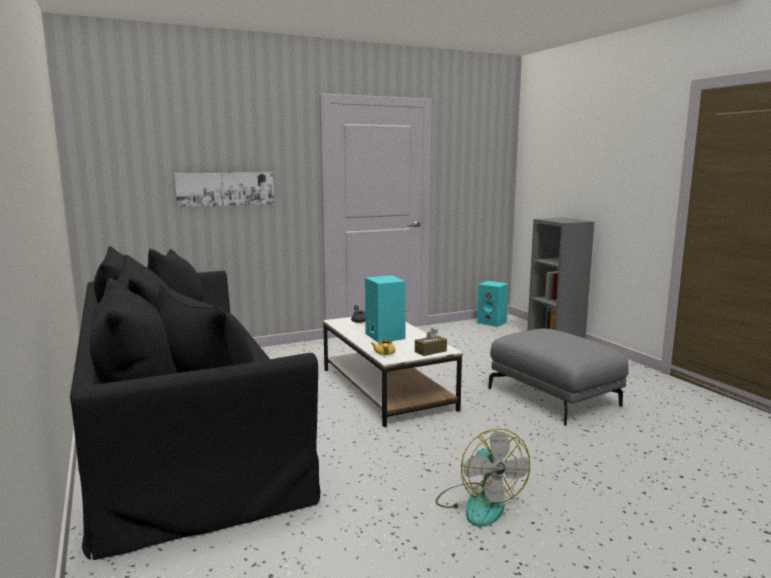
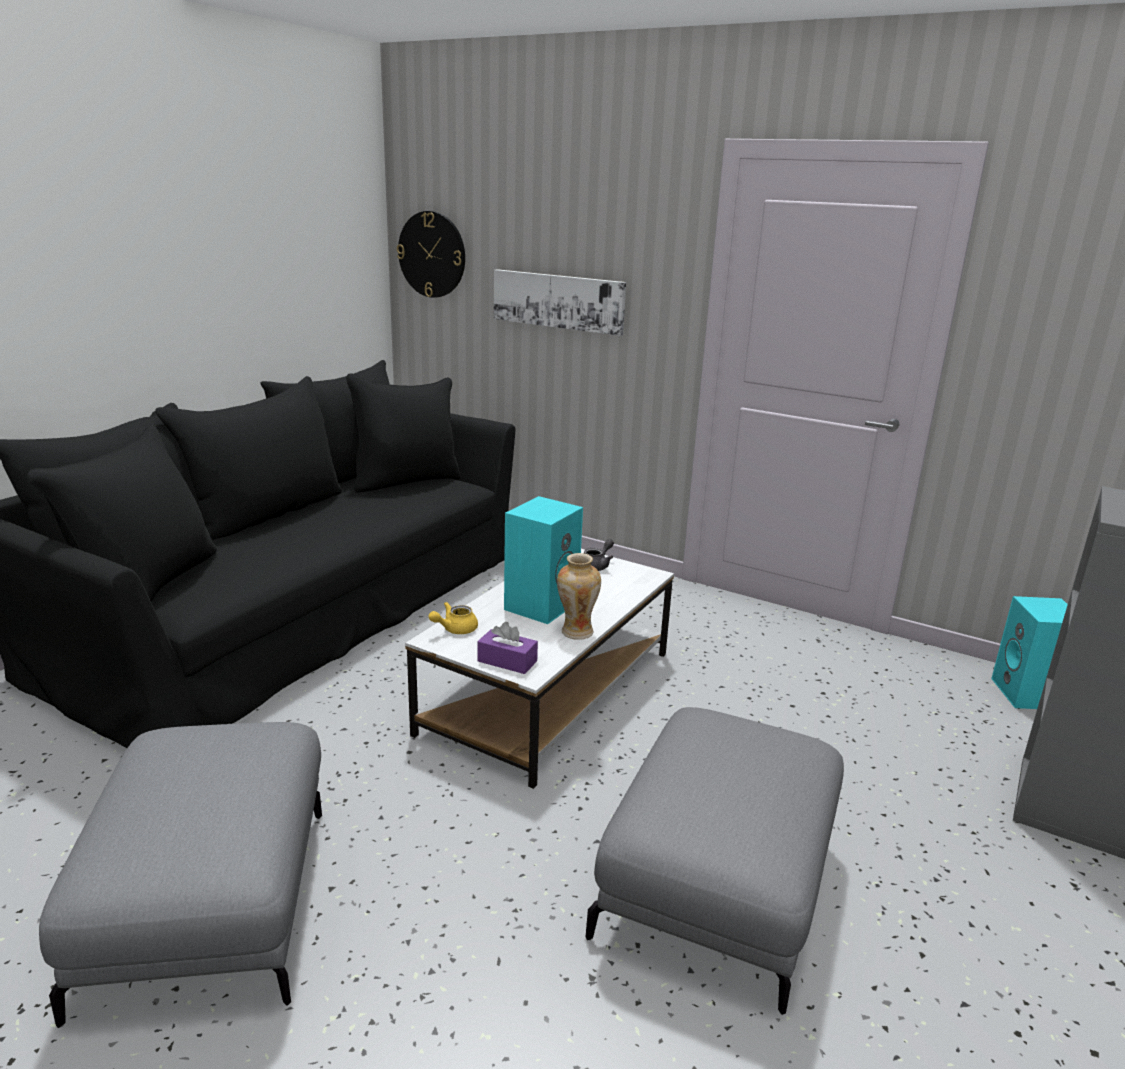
camera: 55 degrees right, 10 degrees up
(110, 167) = (432, 254): none -> wall clock
(420, 336) = (576, 632): none -> vase
(430, 351) = (507, 661): brown tissue box -> purple tissue box
(479, 503) = (213, 907): fan -> grey ottoman

